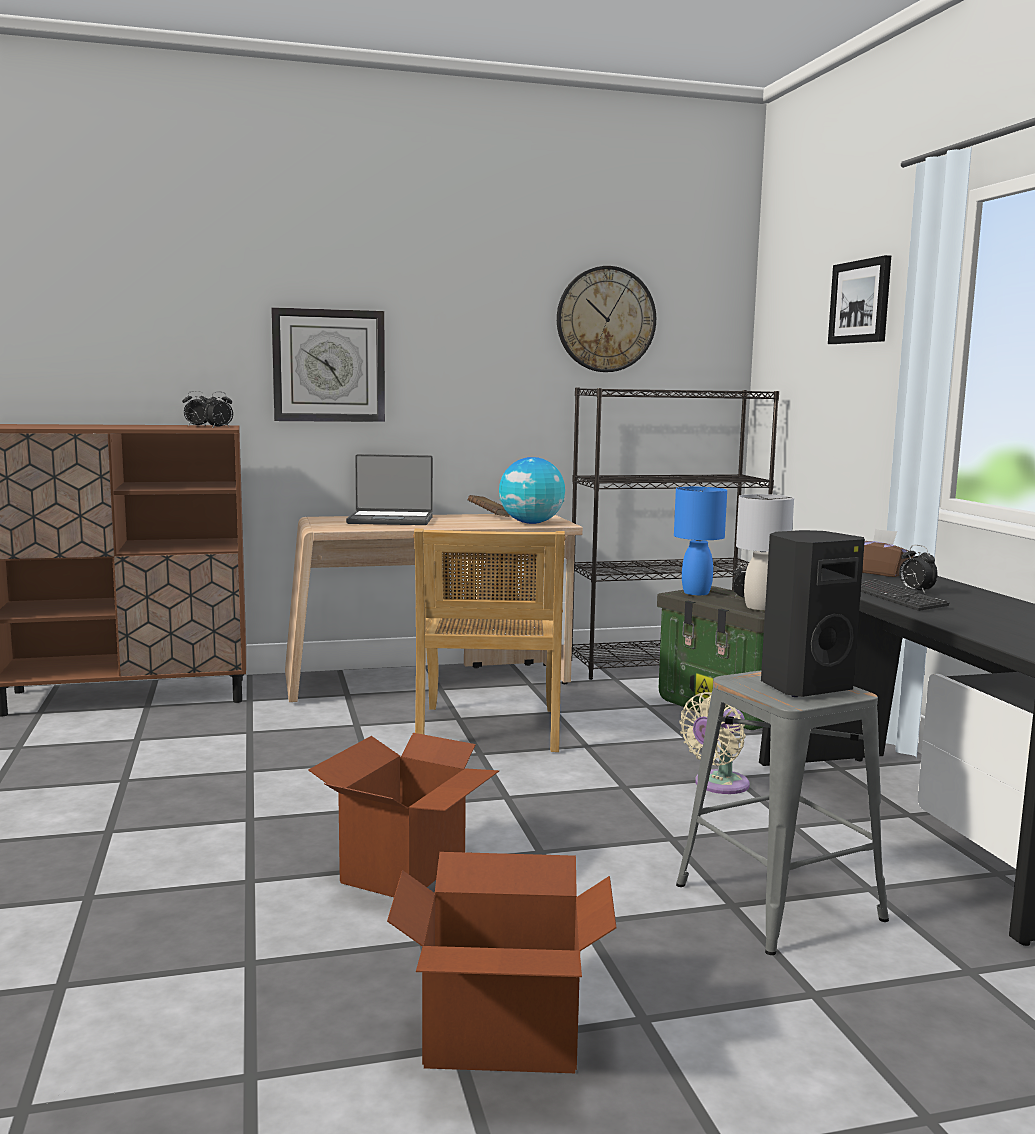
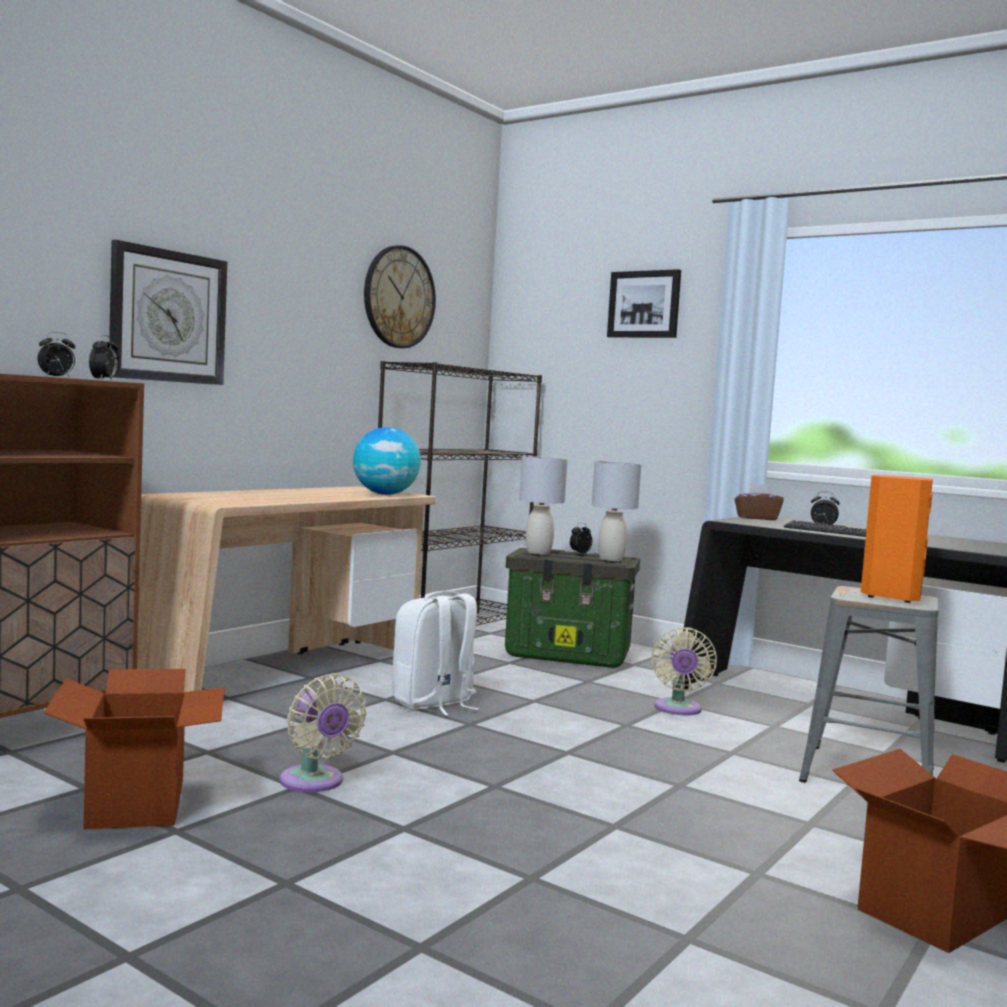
camera: 40 degrees left, 5 degrees down
(266, 771) = (314, 783): none -> beige fan
(391, 520) = (249, 495): laptop -> none
(406, 869) = (624, 826): cardboard box -> cardboard box (138, 803)
(489, 516) = (321, 489): brown book -> none
(489, 730) = (434, 704): beige chair -> white backpack
(696, 593) = (538, 552): blue table lamp -> grey table lamp
(803, 687) = (890, 596): black speaker -> orange speaker

